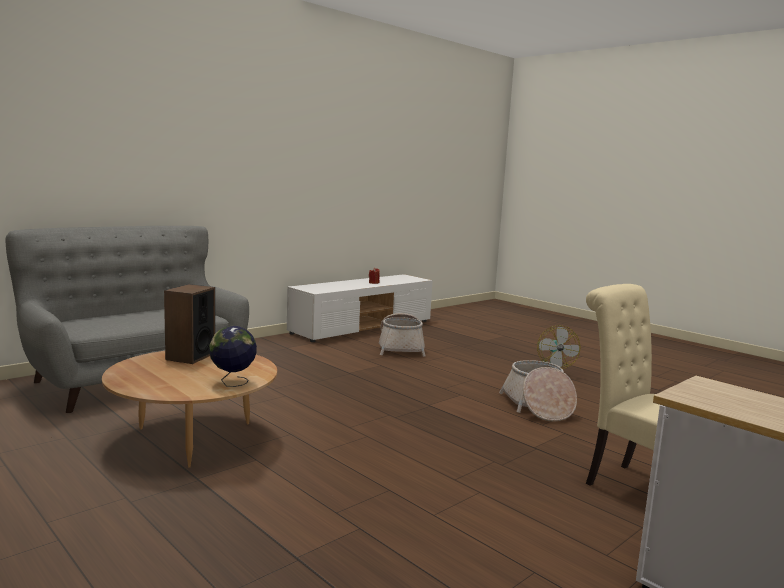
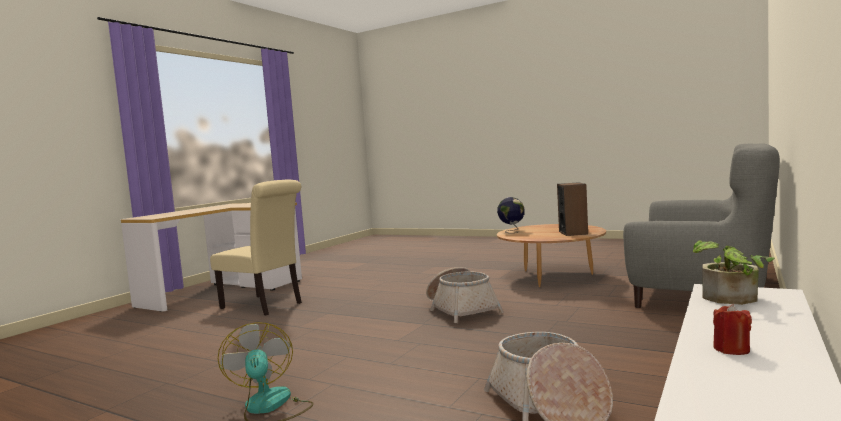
camera: 165 degrees right, 5 degrees down
(326, 288) = (730, 299): none -> potted plant
(537, 406) = (312, 345): basket -> basket (461, 309)

